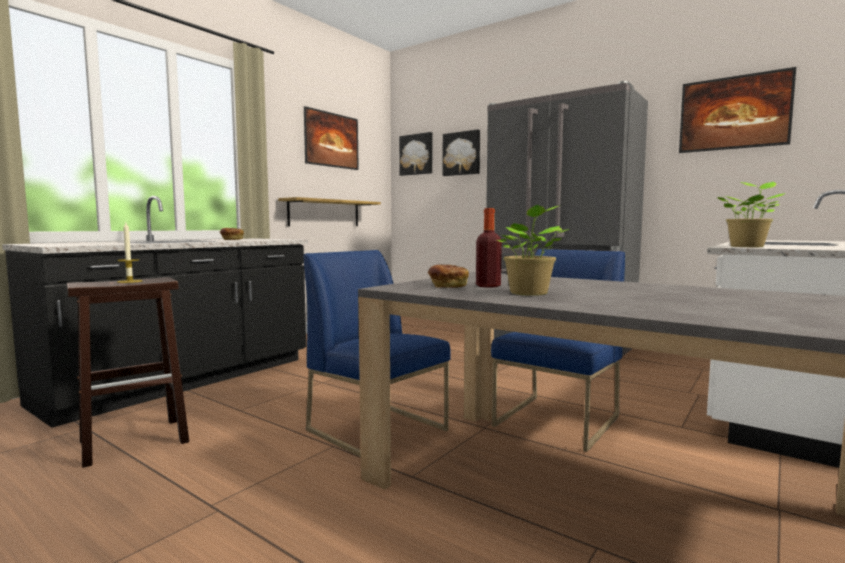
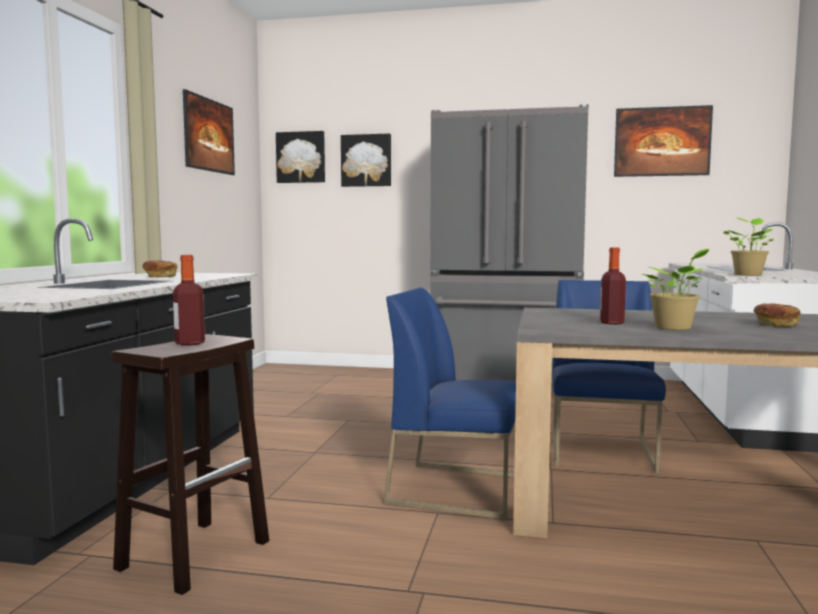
camera: 25 degrees left, 0 degrees up
(129, 281) = (190, 343): candle -> bottle
(324, 213) = (204, 234): shelf -> none
(447, 286) = (579, 325): bread -> bread (775, 325)

